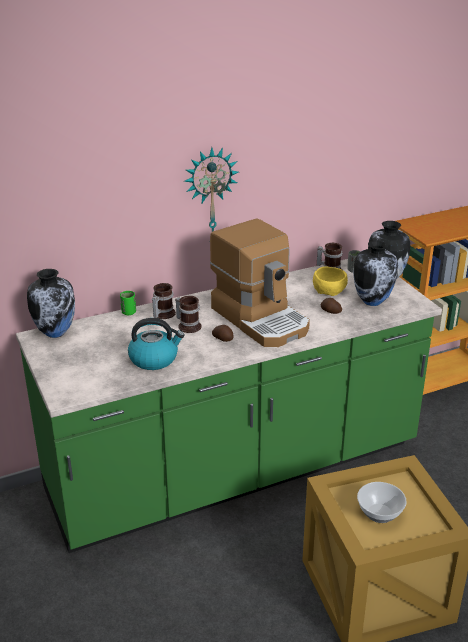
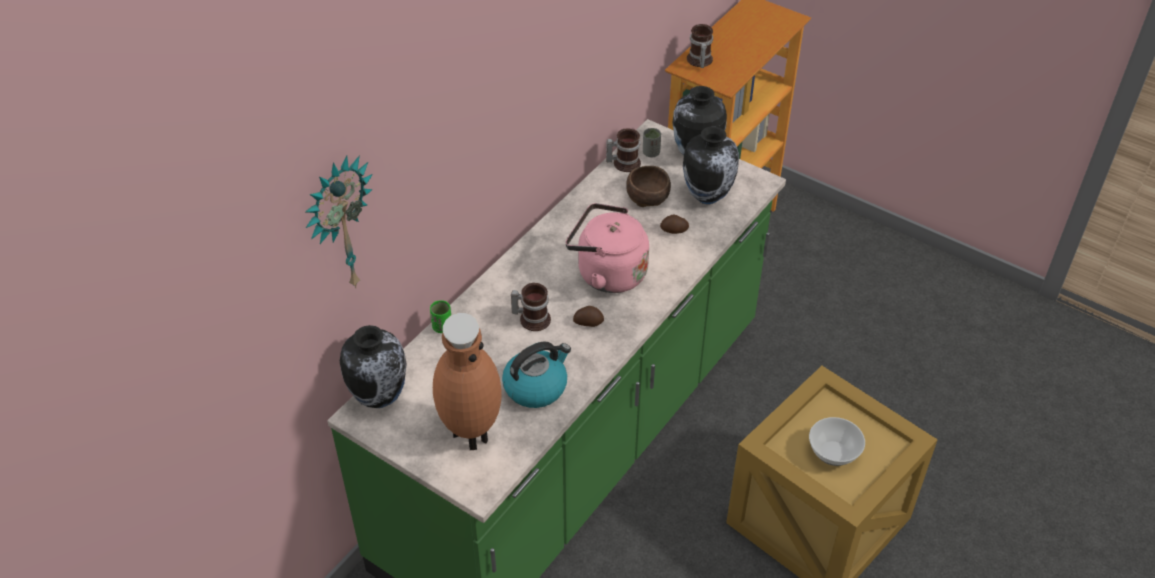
camera: 30 degrees left, 15 degrees up
(88, 368) = (470, 434): none -> brown vase
(162, 314) = (485, 313): mug -> mug (698, 61)
(210, 197) = (499, 141): wall clock -> wall clock (339, 225)
(261, 319) = (607, 273): coffee machine -> pink kettle
(330, 290) = (648, 196): yellow bowl -> brown bowl

